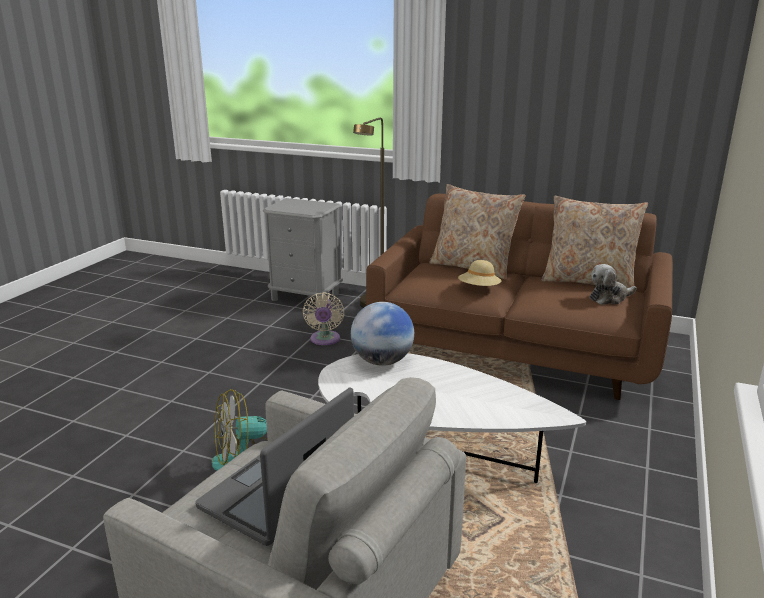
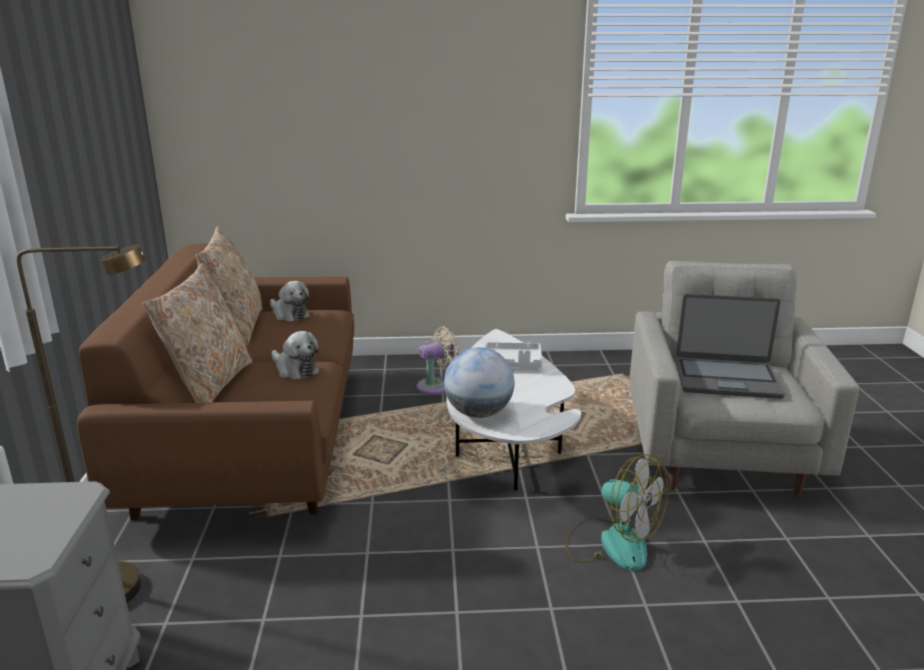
camera: 115 degrees left, 0 degrees up
(325, 340) = (284, 599): beige fan -> beige fan (436, 386)
(474, 404) = (513, 363): none -> white tray
(479, 289) = (295, 369): beige hat -> plush toy

